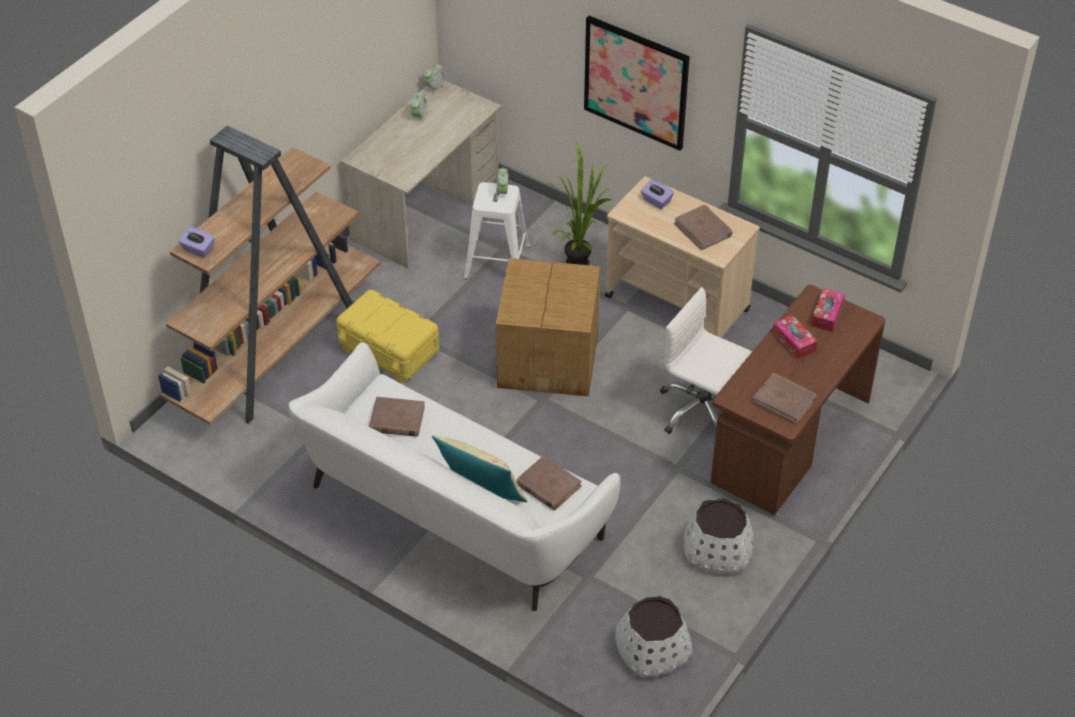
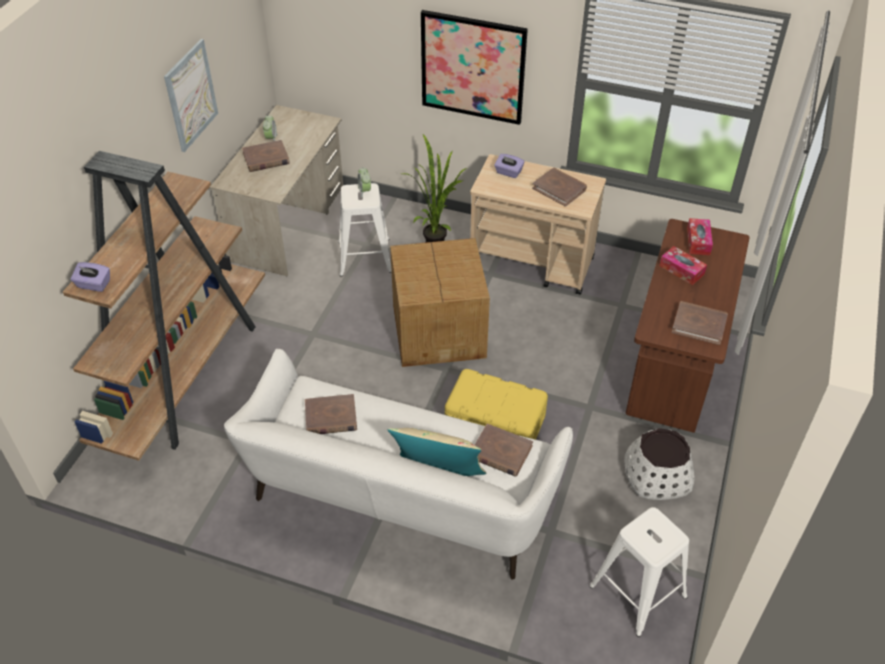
camera: 15 degrees left, 0 degrees up
(333, 70) = (191, 95): none -> picture
(389, 349) = (292, 351): yellow storage box -> yellow storage box (495, 424)
(407, 139) = (266, 158): none -> brown book
(434, 87) = (277, 113): alarm clock -> none
(652, 648) = (639, 591): white planter -> white stool
(701, 410) = (590, 351): white office chair -> none

